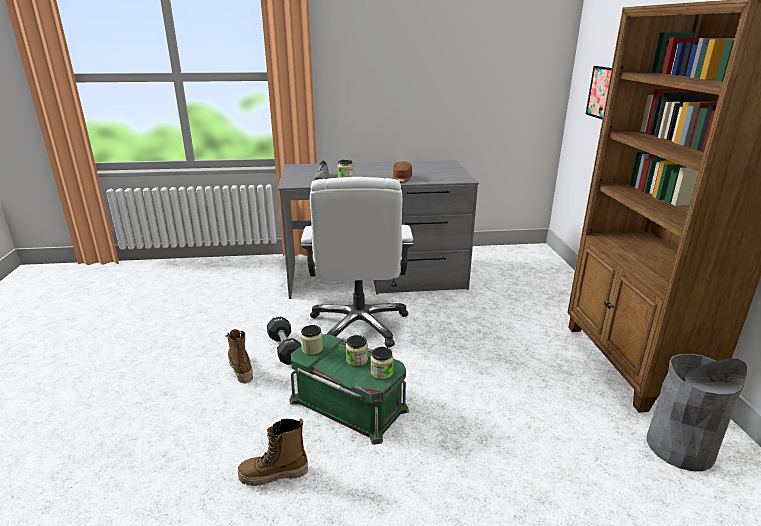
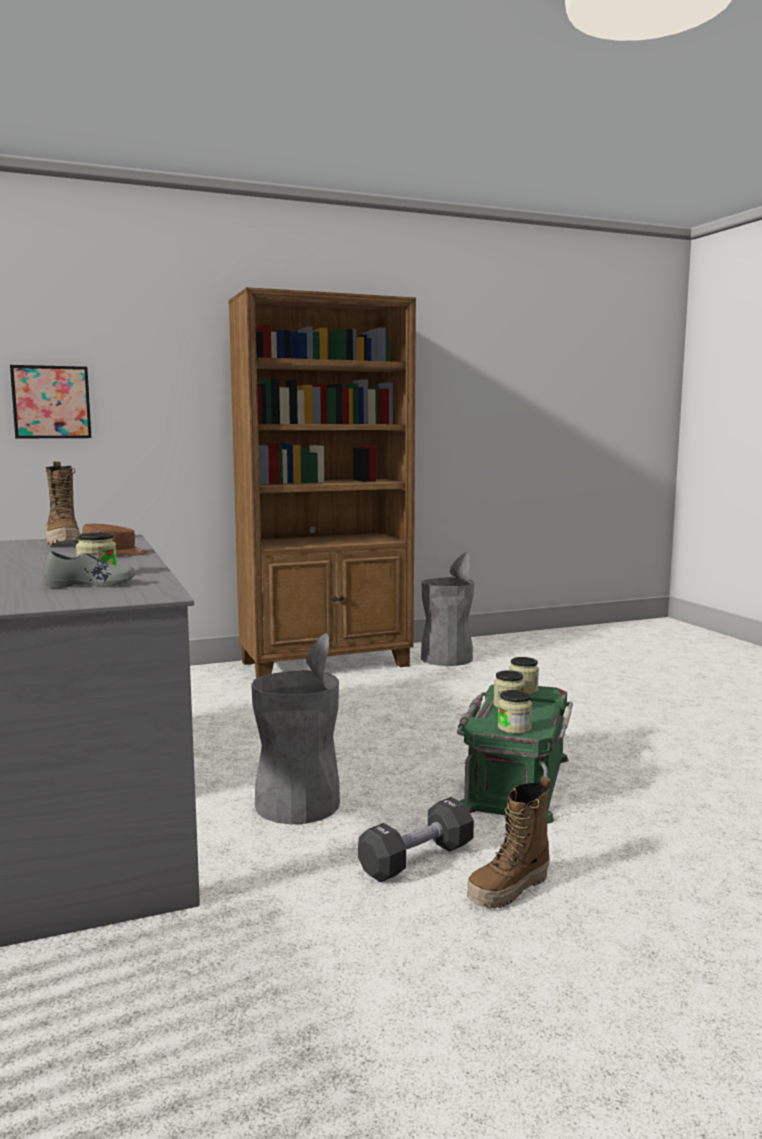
camera: 105 degrees left, 15 degrees down
(274, 475) = (678, 804): boot -> boot (63, 542)
(359, 324) = (297, 804): white office chair -> grey trash can

